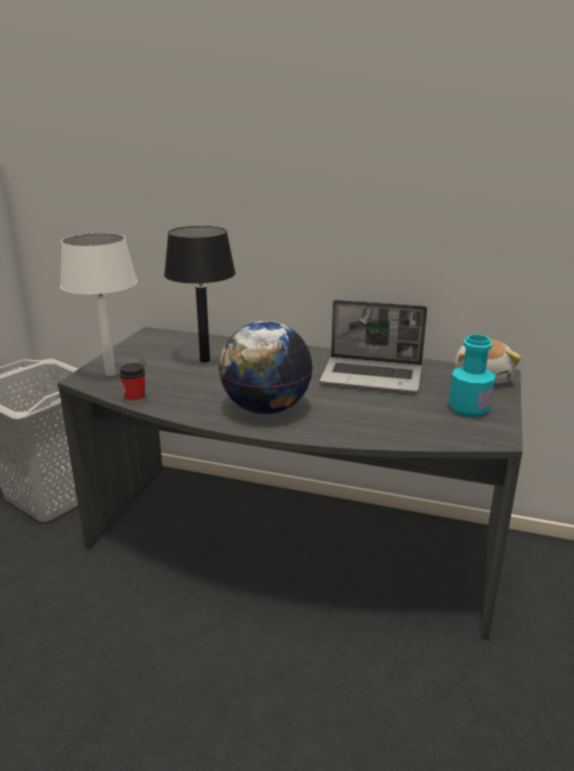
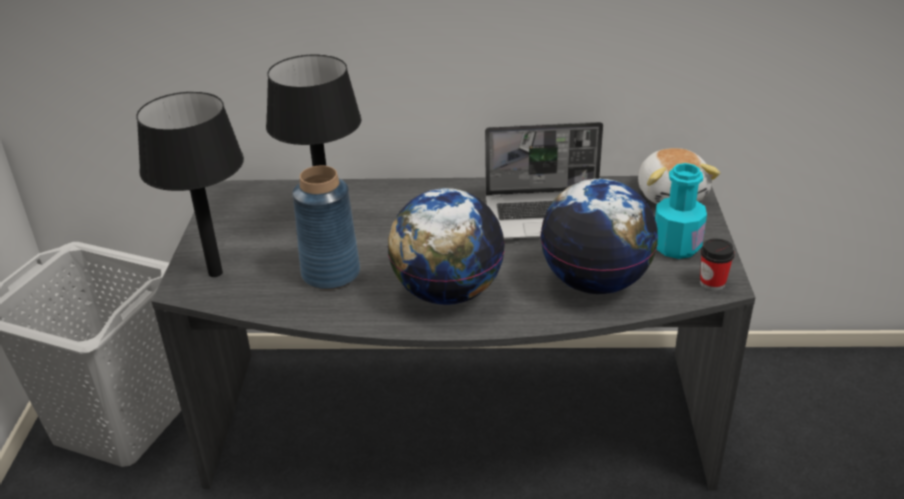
camera: 15 degrees left, 10 degrees up
(110, 374) = (215, 273): white table lamp -> black table lamp
(135, 399) = (275, 309): cup -> cup (712, 283)
(188, 386) = (330, 274): none -> blue vase
(387, 420) = (595, 282): none -> globe

